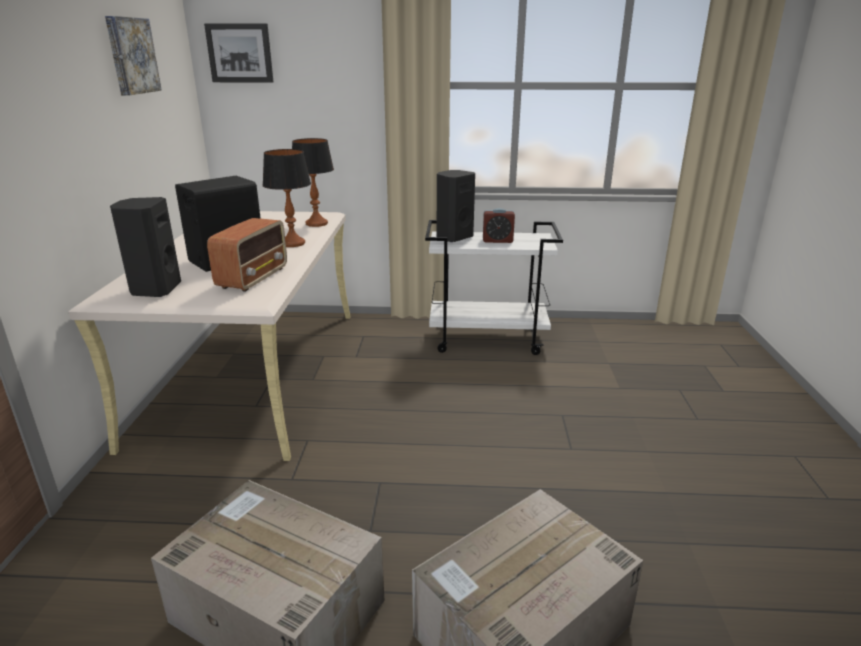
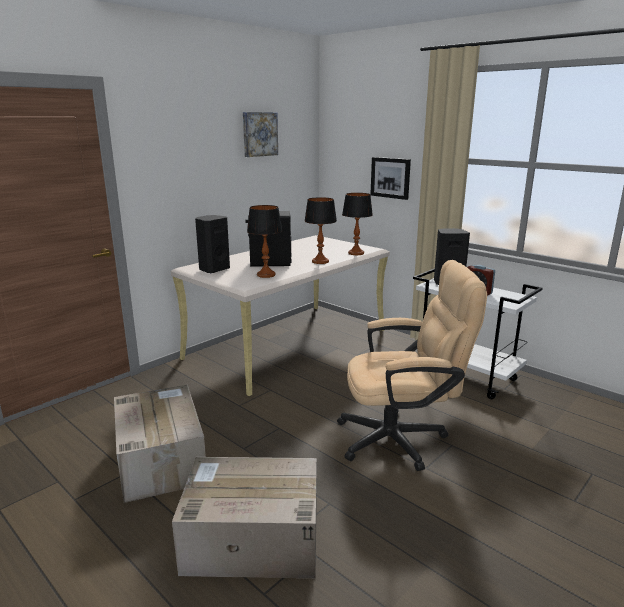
camera: 40 degrees right, 5 degrees down
(240, 53) = (344, 132): picture -> picture (390, 177)
(254, 278) = (266, 275): radio -> table lamp
(515, 429) = (402, 438): none -> beige office chair

